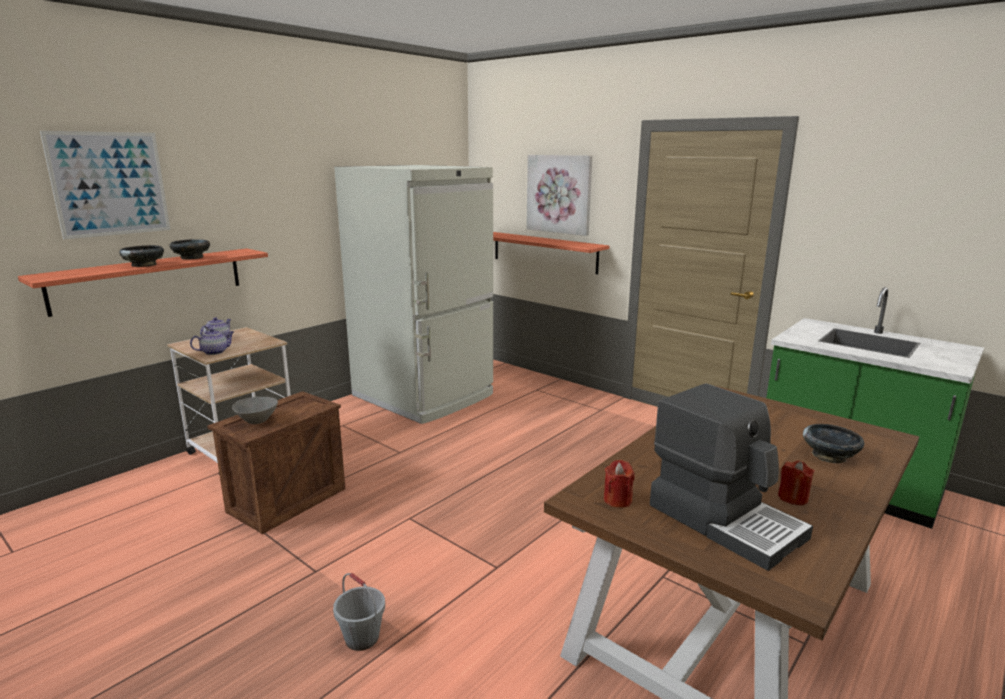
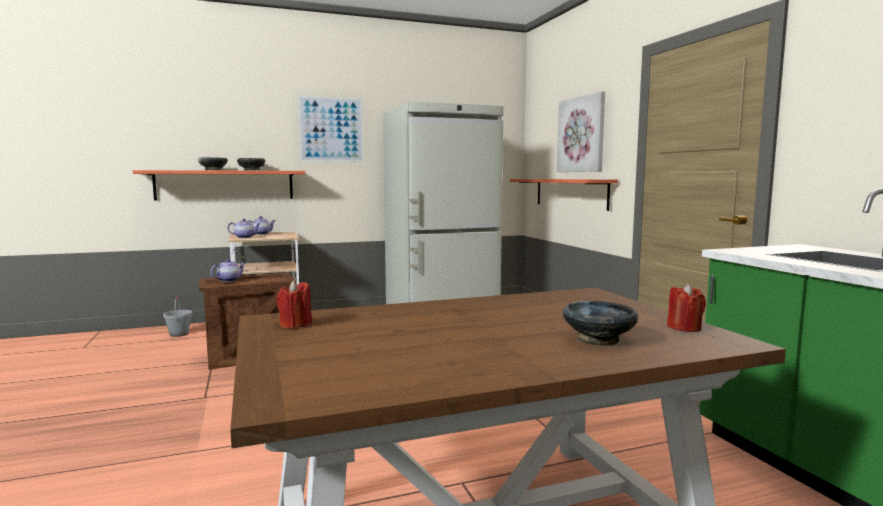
camera: 30 degrees right, 10 degrees down
(110, 184) = (206, 115): picture -> picture (331, 129)
(257, 420) = (229, 280): grey bowl -> teapot
(361, 638) = (169, 442): grey bucket -> grey bucket (179, 334)
(725, 520) = (352, 351): coffee machine -> none
(793, 498) = (465, 353): red candle -> red candle (684, 328)

